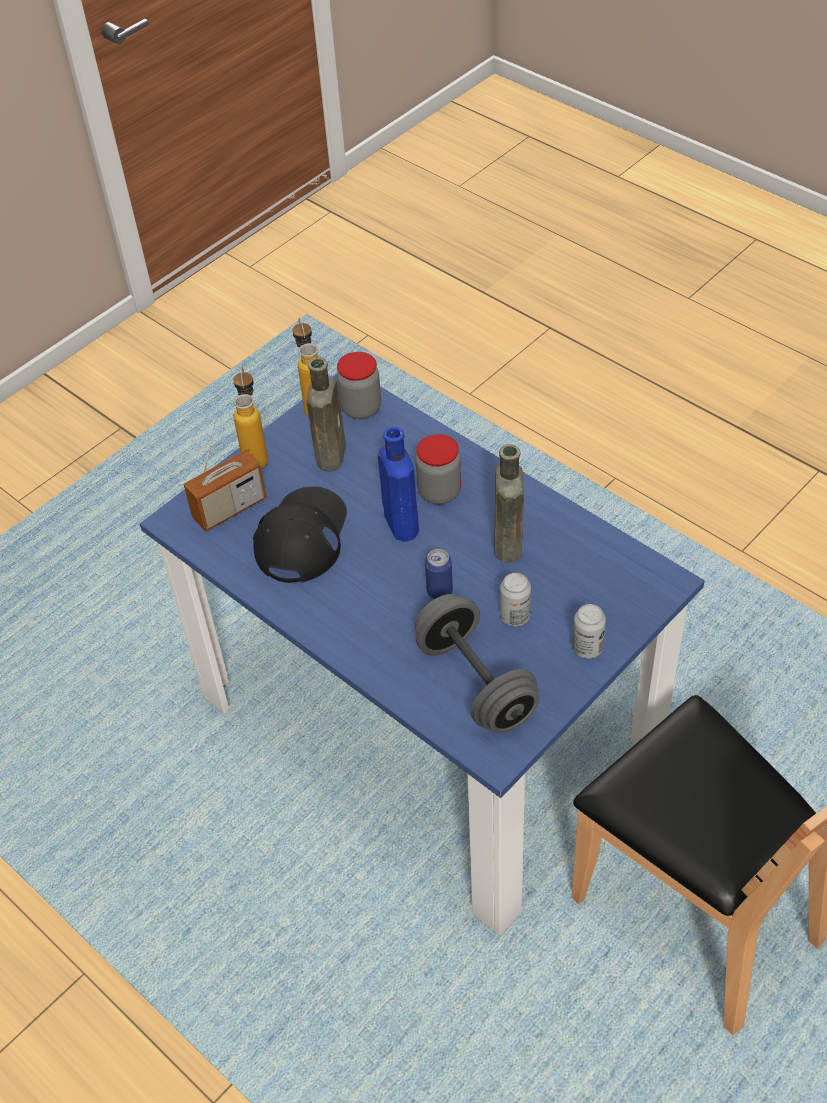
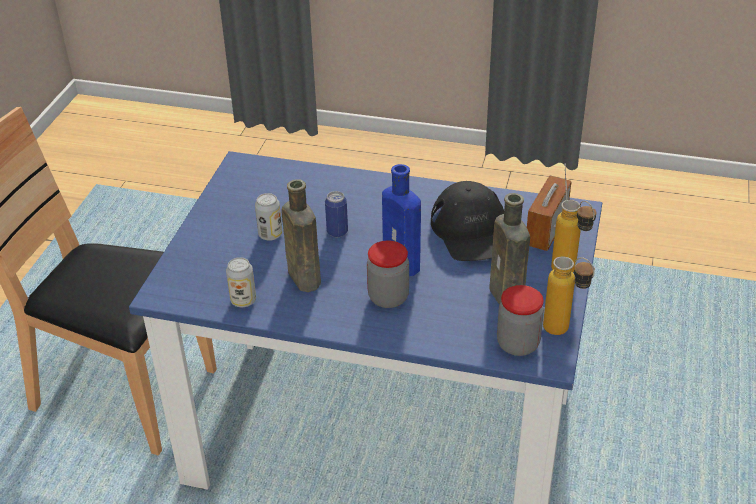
camera: 150 degrees right, 10 degrees down
(476, 682) = (276, 191): grey dumbbell -> none
(587, 648) = (206, 233): can -> can (243, 300)

